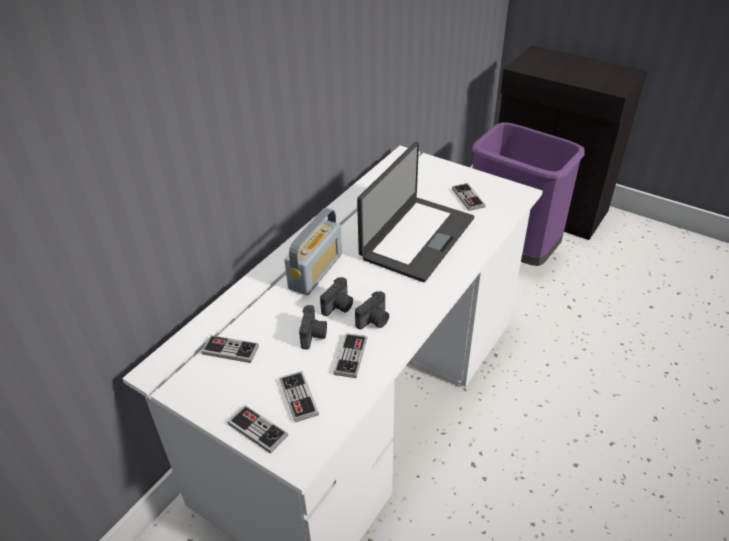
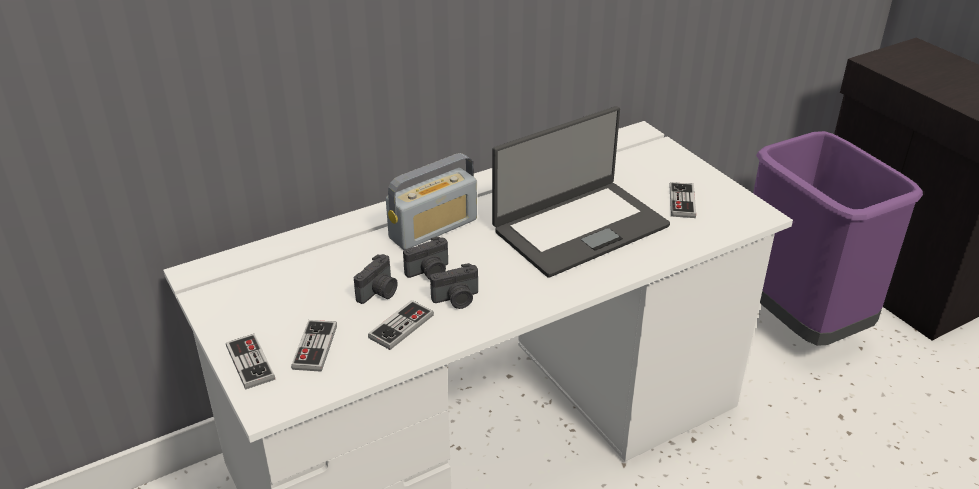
camera: 25 degrees right, 5 degrees down
(230, 350) = (283, 278): game controller -> none

